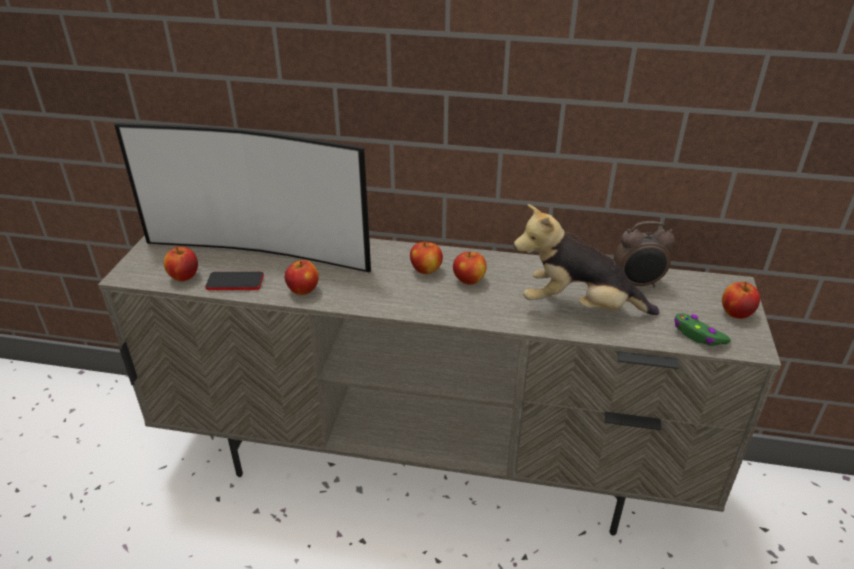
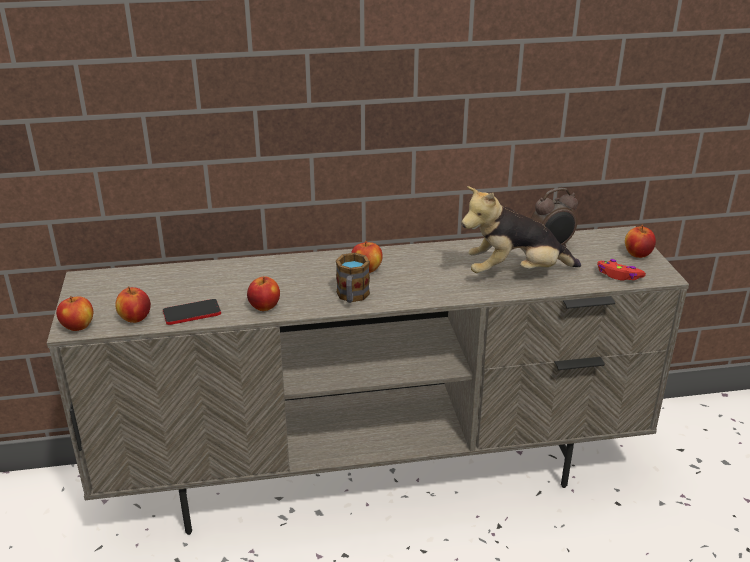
camera: 20 degrees left, 5 degrees down
(259, 251) = (196, 283): television -> none
(392, 298) = (352, 297): none -> mug
(469, 280) = (410, 270): apple -> apple (78, 326)
(698, 335) = (619, 275): green game controller -> red game controller

